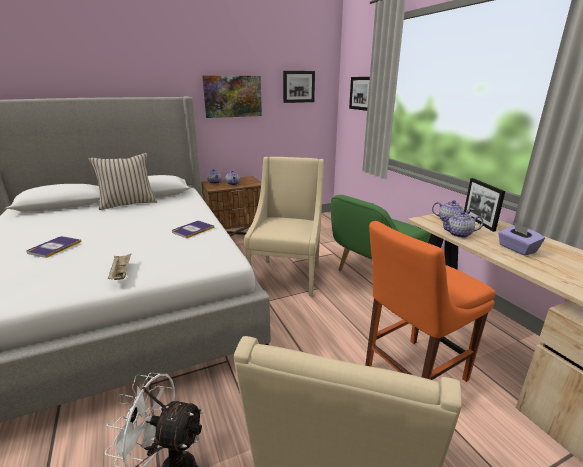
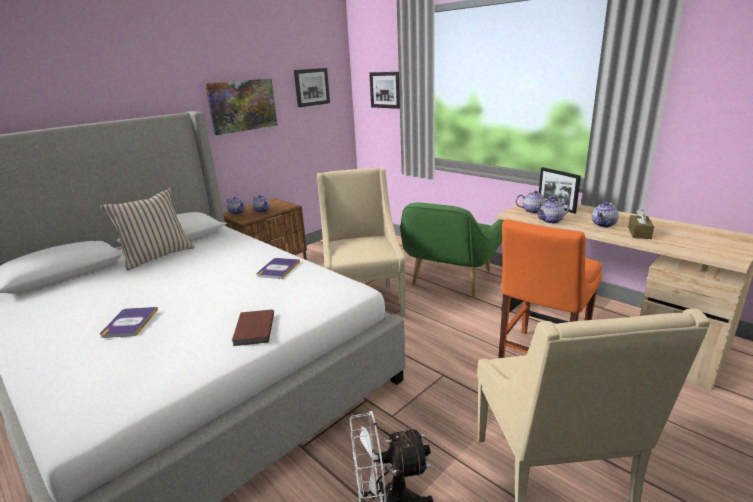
camera: 20 degrees left, 0 degrees up
(121, 274) = (253, 329): beige tray -> brown book
(516, 249) = (604, 224): purple tissue box -> teapot
(553, 266) = (639, 233): none -> brown tissue box

